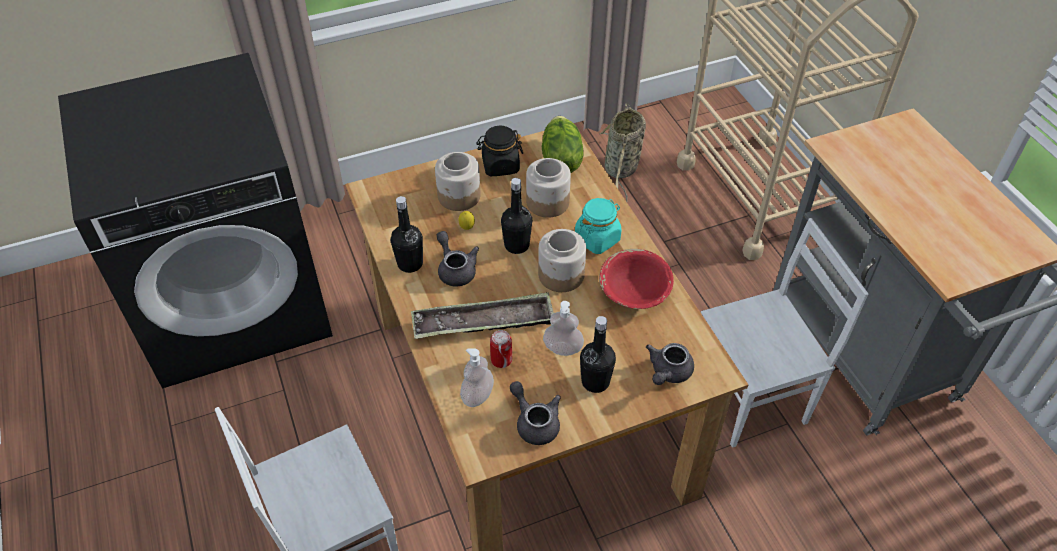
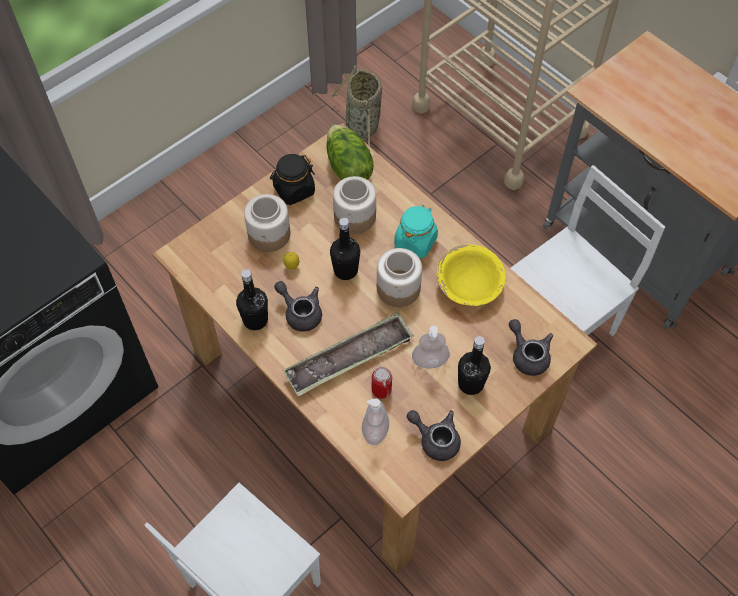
camera: 20 degrees left, 10 degrees up
(634, 291) = (469, 285): red bowl -> yellow bowl
(668, 372) = (528, 355): grey teapot -> grey teapot turned 135 degrees clockwise

